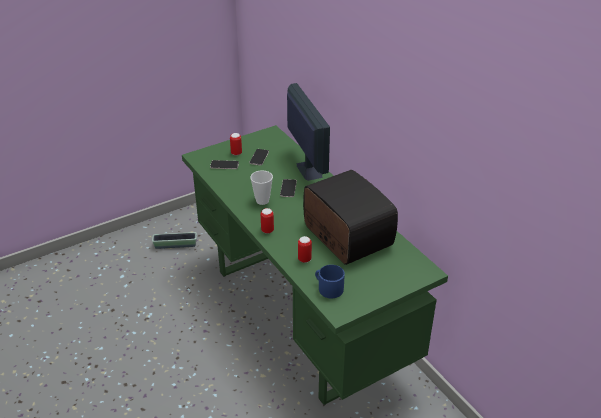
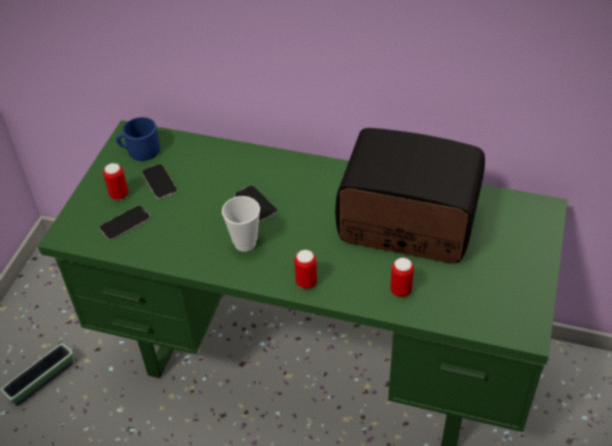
camera: 40 degrees left, 10 degrees up
(308, 170) = (247, 160): monitor -> none
(328, 288) = (475, 309): blue mug -> blue mug (139, 150)

